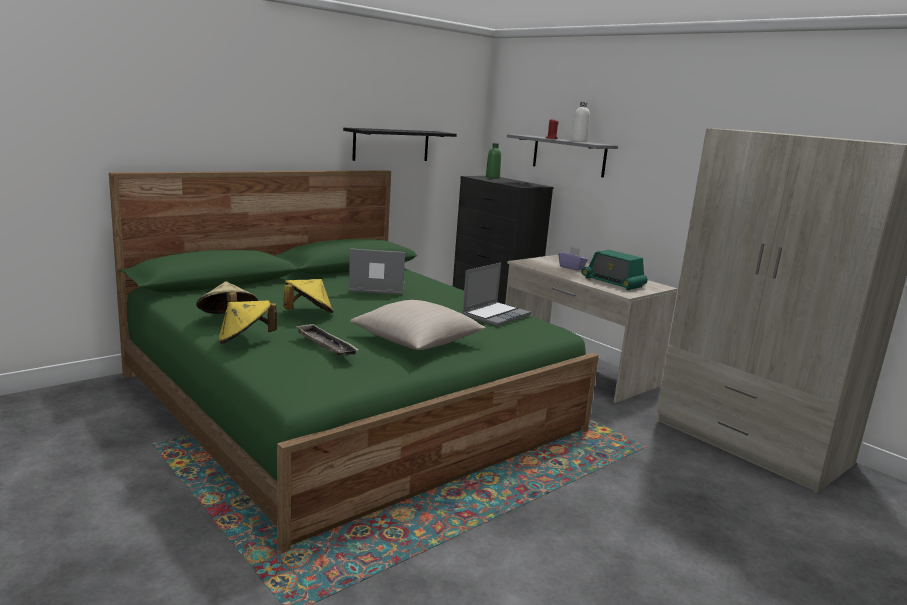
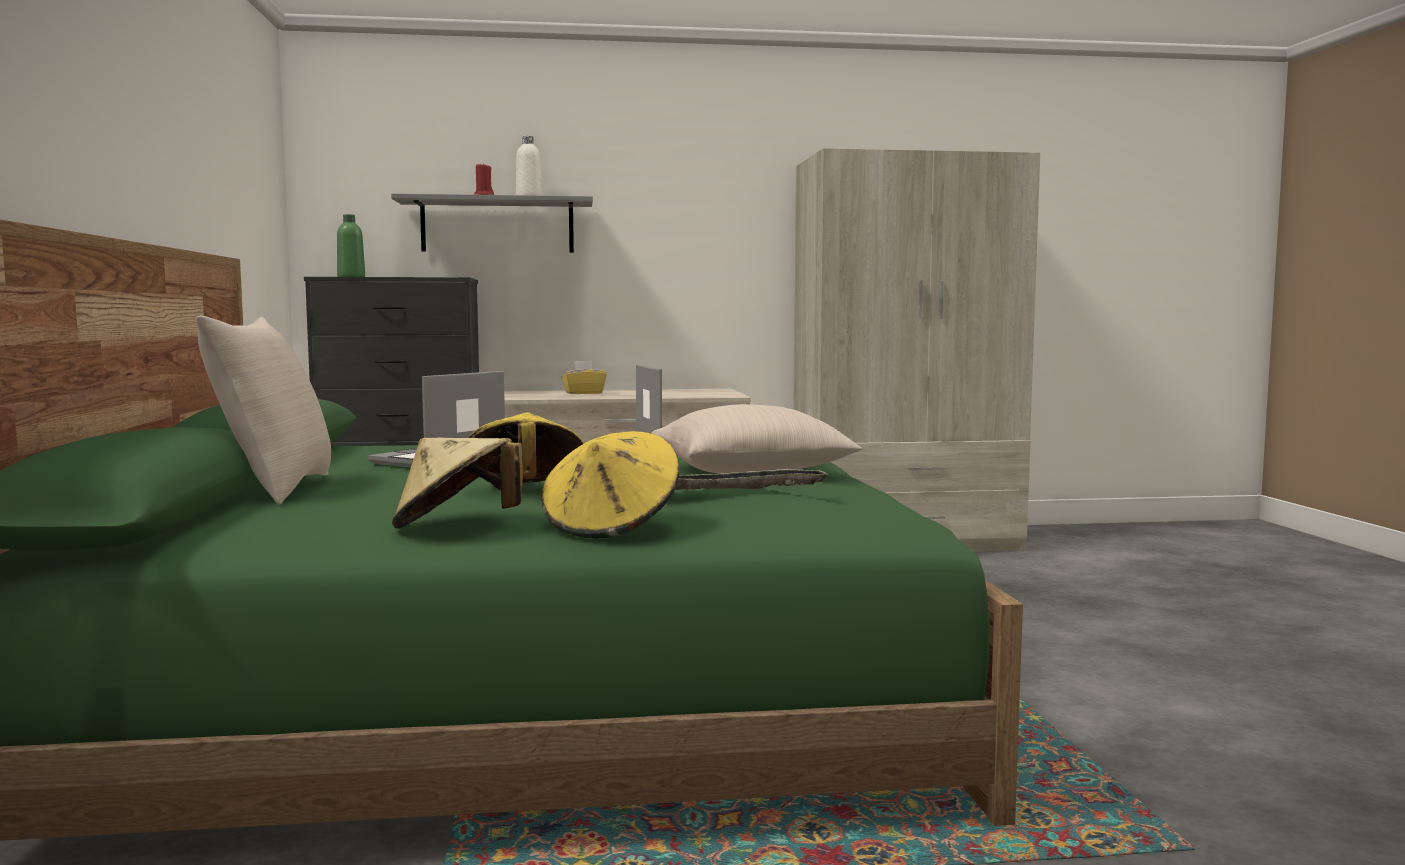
camera: 55 degrees left, 10 degrees down
(280, 284) = (274, 489): none -> beige pillow
(391, 145) = (216, 208): black shelf -> none
(571, 267) = (584, 393): purple tissue box -> yellow tissue box
(613, 282) = (677, 393): radio -> none

